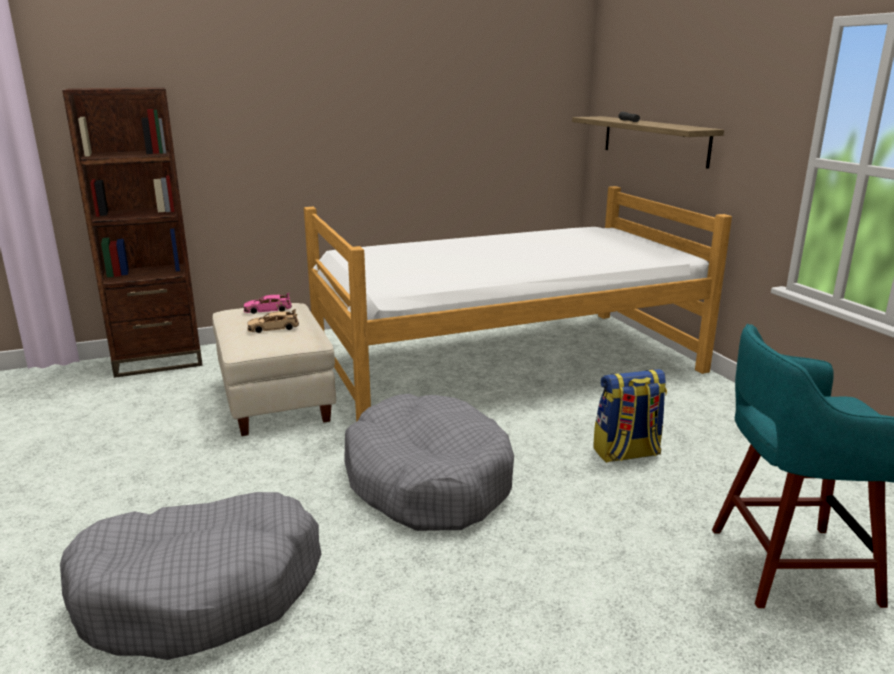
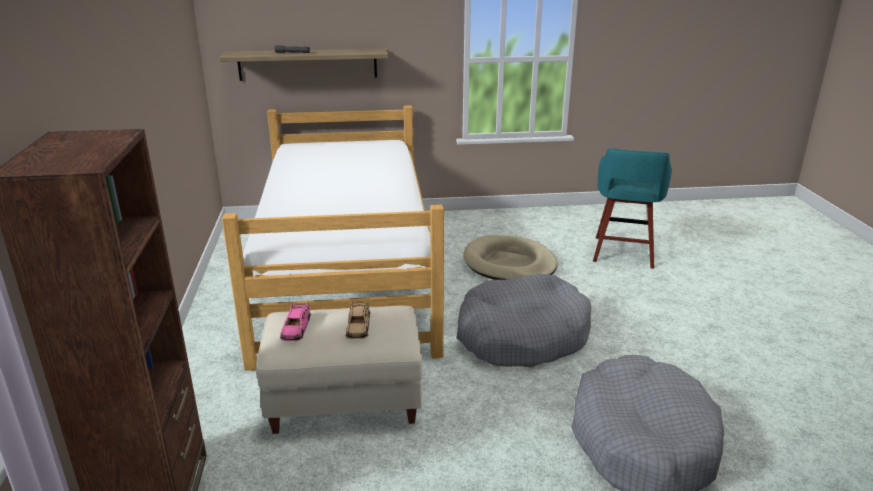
camera: 75 degrees left, 5 degrees up
(626, 453) = (509, 264): backpack -> beige dog bed

